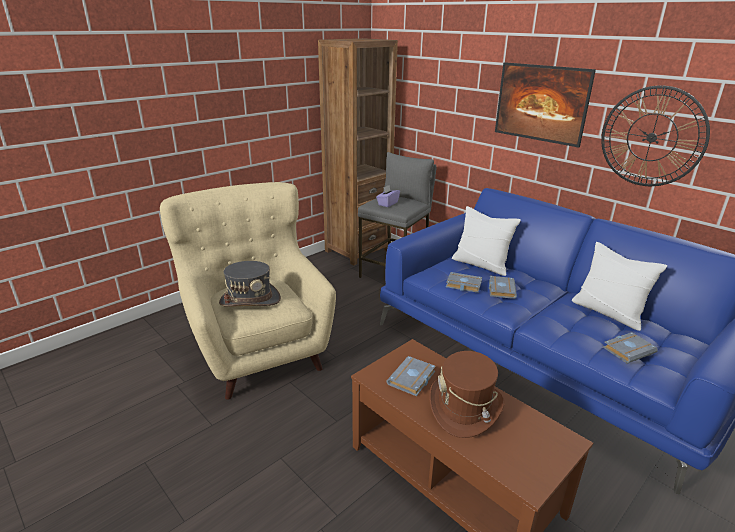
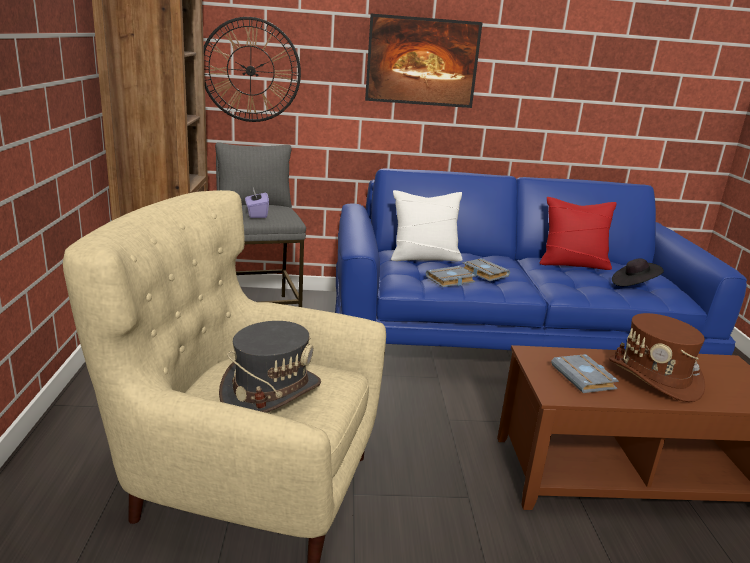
camera: 50 degrees left, 5 degrees down
(608, 312) = (573, 264): white pillow -> red pillow
(628, 350) = (633, 285): grey book -> black hat
(651, 137) = (541, 90): wall clock -> wall clock (250, 70)

